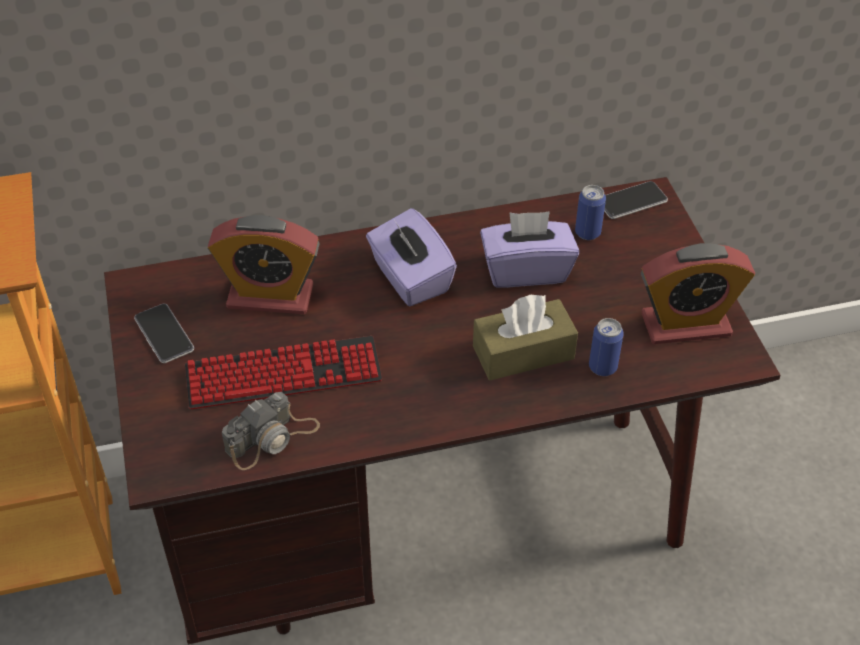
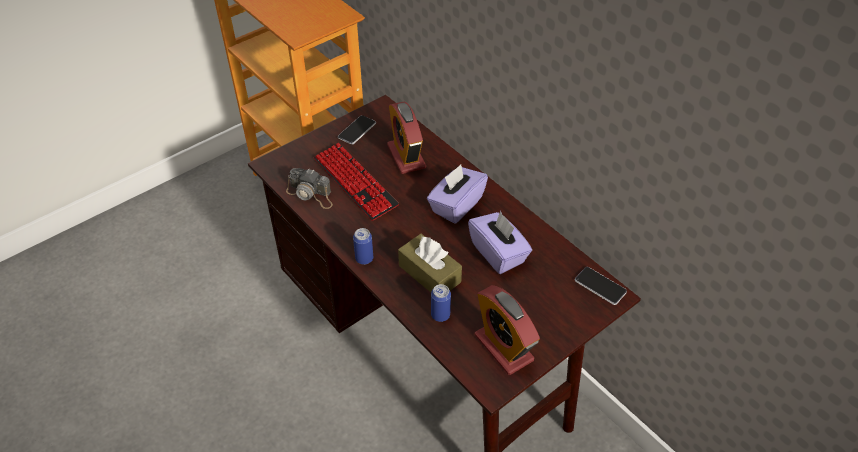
camera: 65 degrees right, 0 degrees up
(587, 233) = (553, 272): can -> can (364, 258)

